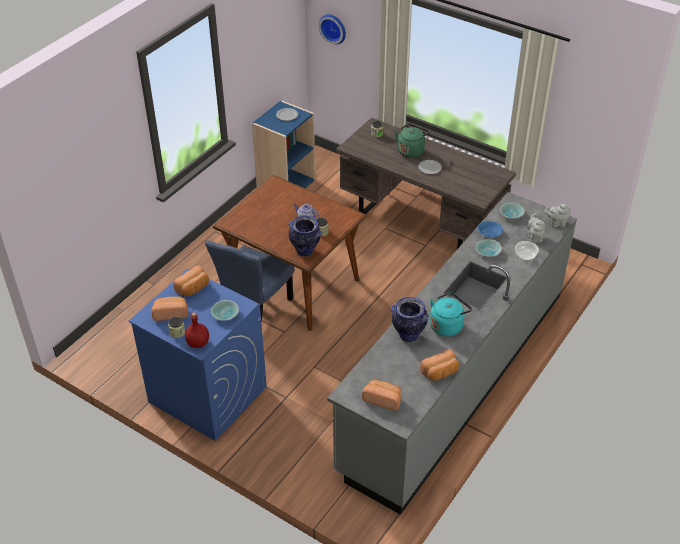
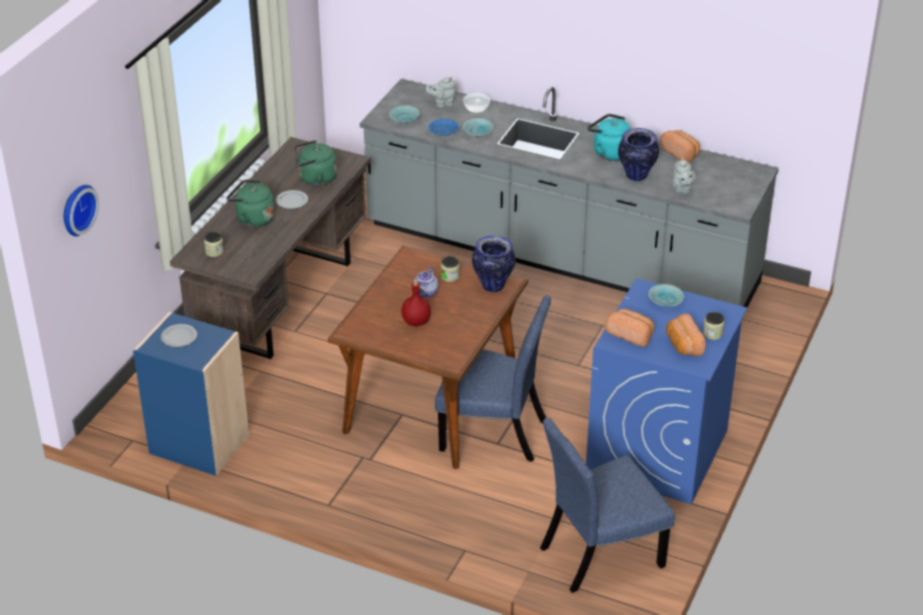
camera: 100 degrees left, 5 degrees down
(123, 346) = (602, 554): none -> blue chair
(197, 343) = (722, 314): red bottle -> red bottle (416, 322)
(383, 399) = (735, 184): bread -> none
(456, 180) = (315, 179): none -> green kettle
(556, 223) = (413, 90): grey teapot -> grey teapot (682, 189)

